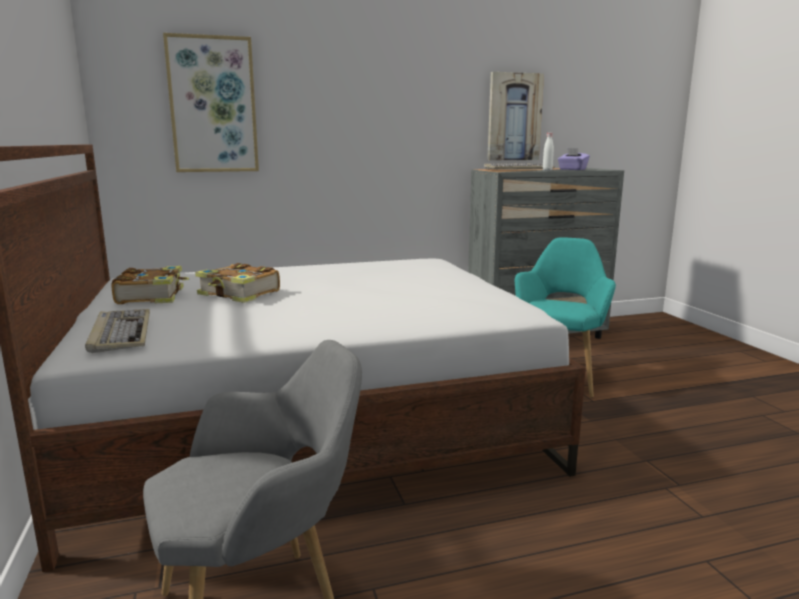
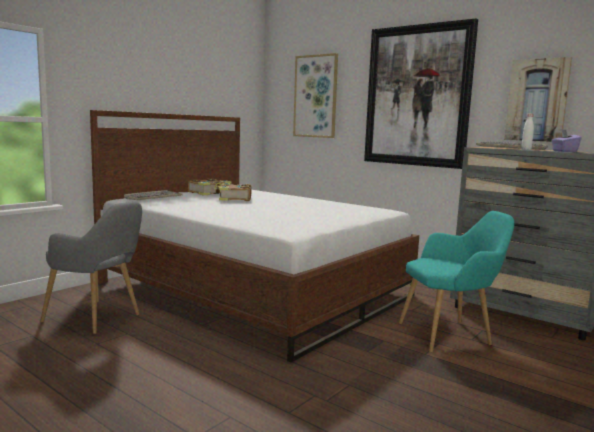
camera: 55 degrees right, 5 degrees down
(384, 109) = (417, 96): none -> picture

